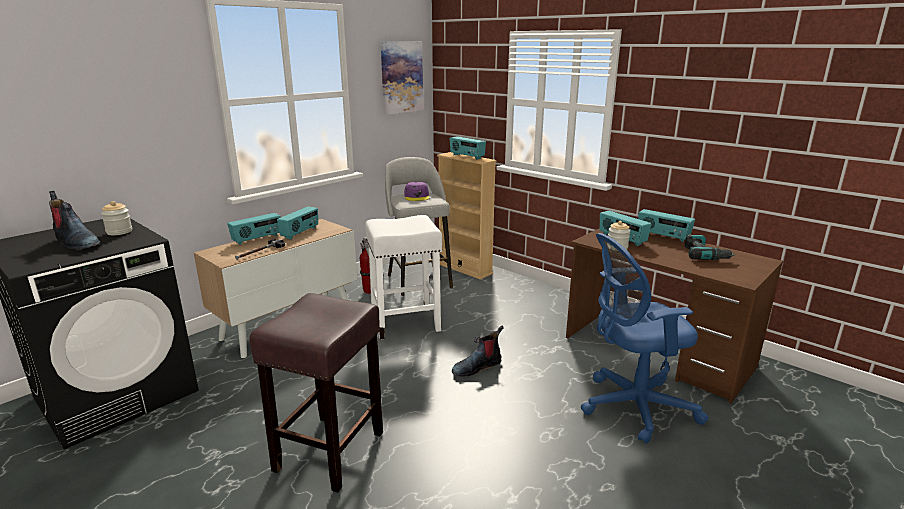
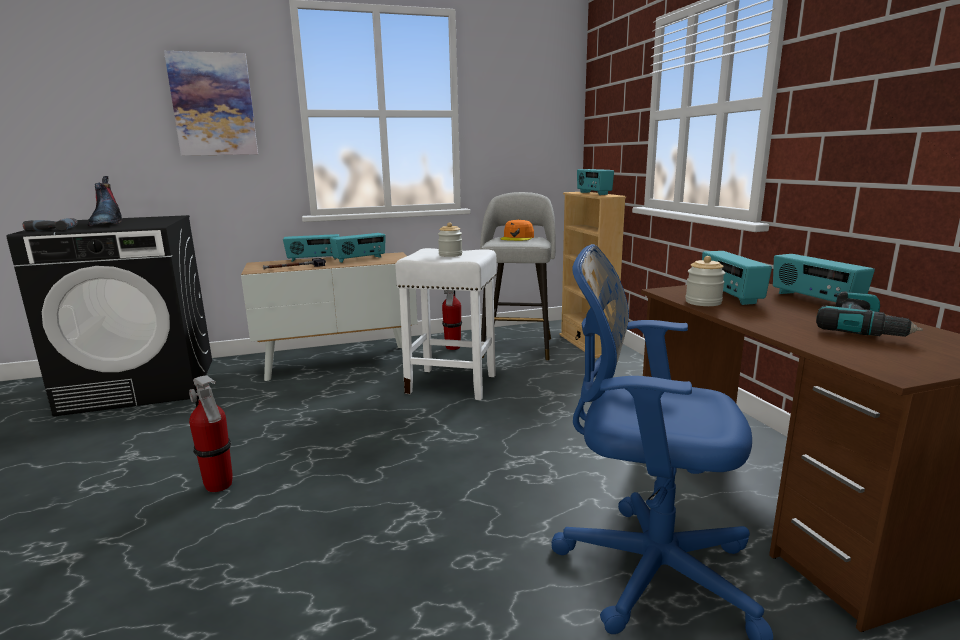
camera: 30 degrees right, 5 degrees down
(39, 261) = (52, 229): none -> power drill
(119, 232) = (152, 221): jar -> jar (450, 255)
(330, 450) = (219, 486): brown stool -> fire extinguisher
(401, 77) = (536, 99): picture -> picture (213, 105)
(417, 196) = (517, 238): purple cap -> orange cap
(477, 367) = (477, 448): boot -> none

